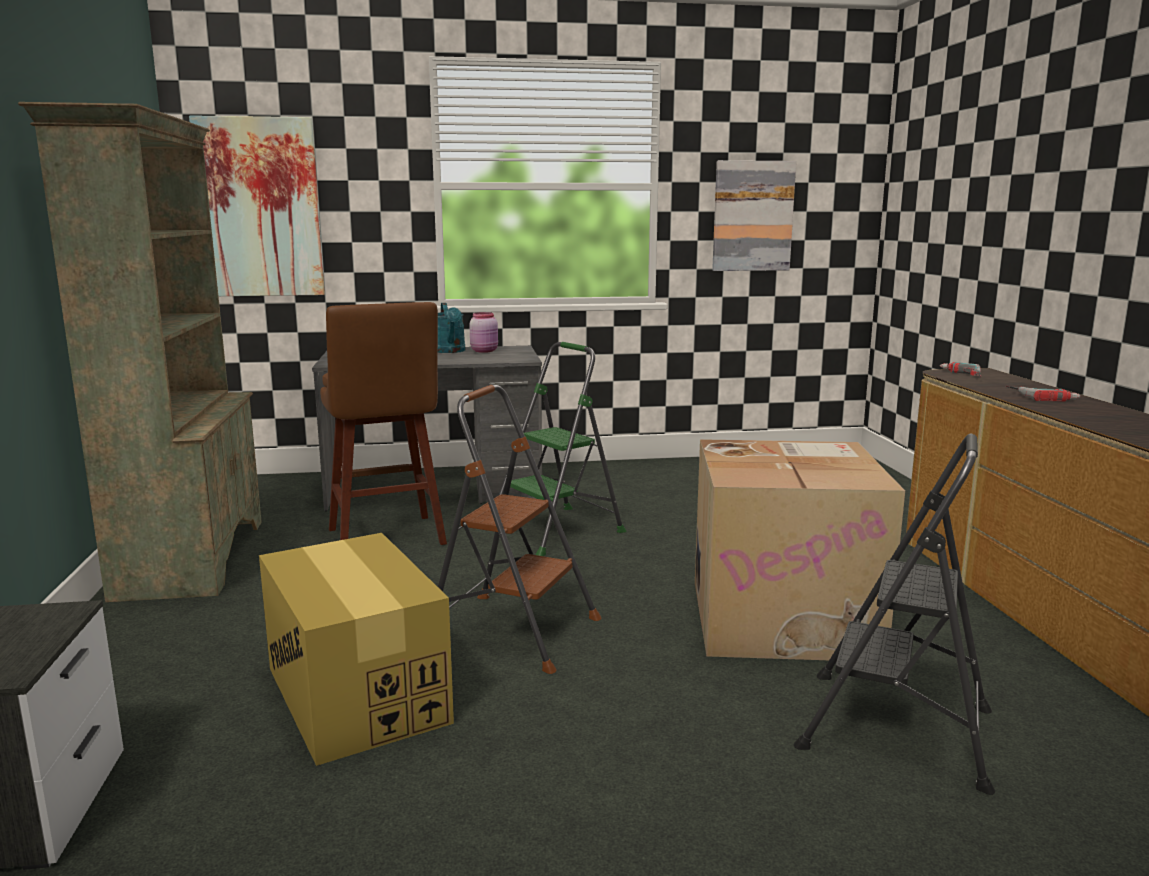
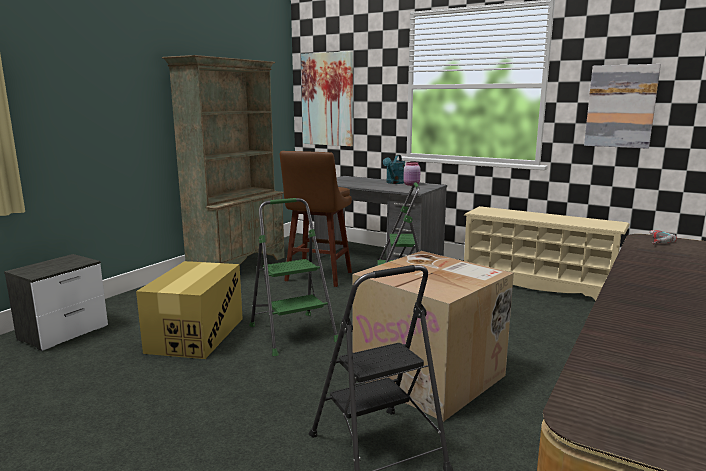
camera: 40 degrees right, 0 degrees up
(508, 629) = (292, 331): brown step ladder -> green step ladder
(689, 473) = (537, 285): none -> beige shoe rack
(1042, 396) = (659, 265): power drill -> none

